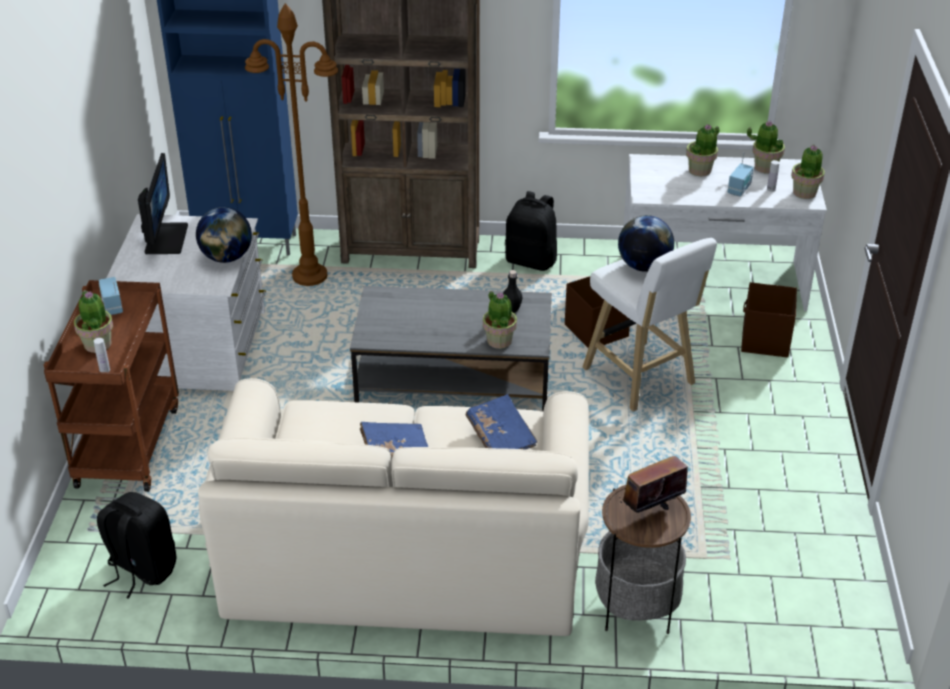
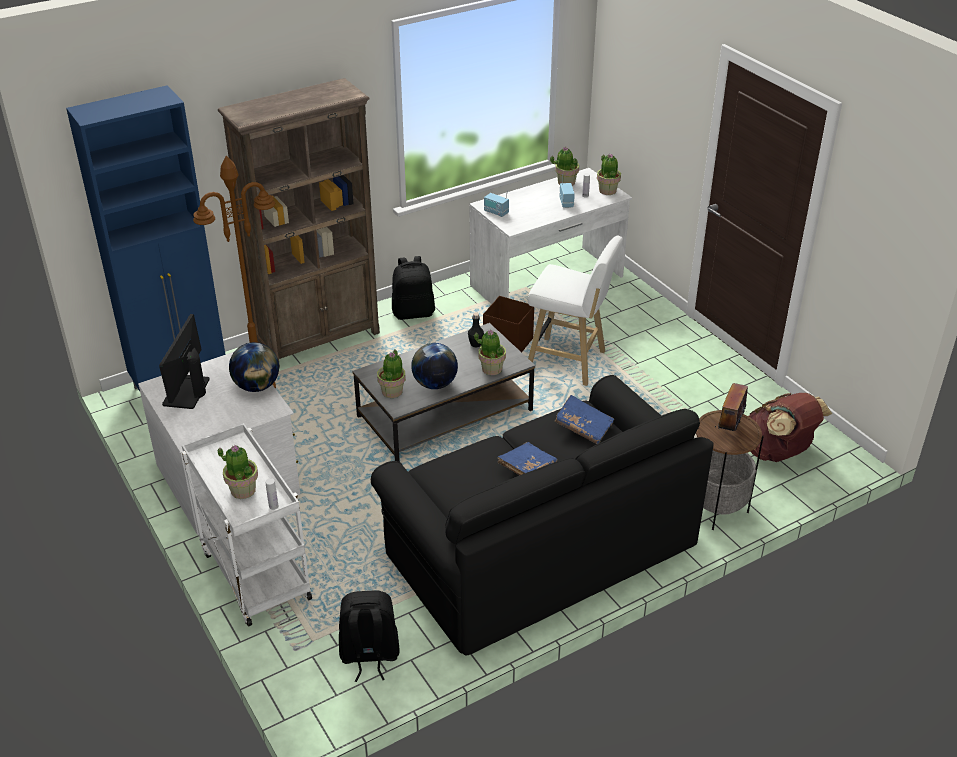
camera: 35 degrees left, 0 degrees up
(112, 306) = (219, 458): radio -> radio (496, 212)
(127, 444) = (254, 574): brown cart -> white cart
(165, 238) = (187, 392): monitor -> monitor turned 135 degrees counterclockwise
(403, 551) = (538, 546): beige sofa -> black sofa
(644, 266) = (560, 276): globe -> globe (435, 384)
(700, 170) = (528, 198): potted plant -> potted plant (392, 391)
(764, 341) = (617, 306): brown storage box -> none
(780, 586) = (778, 453): none -> brown backpack

